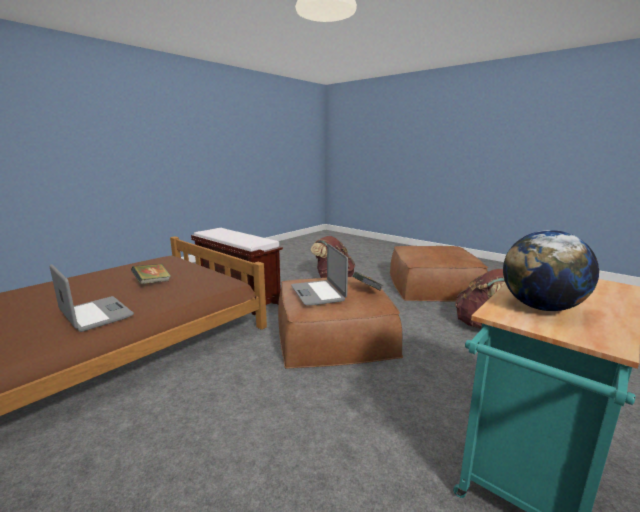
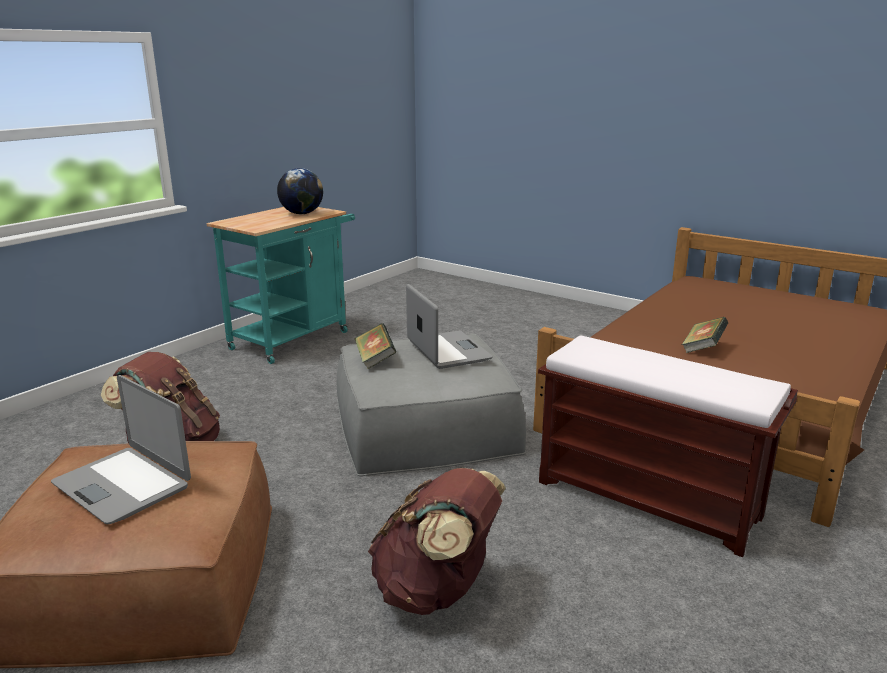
camera: 175 degrees right, 5 degrees up
(95, 314) = (680, 311): laptop -> laptop (123, 485)
(333, 334) = (425, 424): brown ottoman -> grey ottoman

